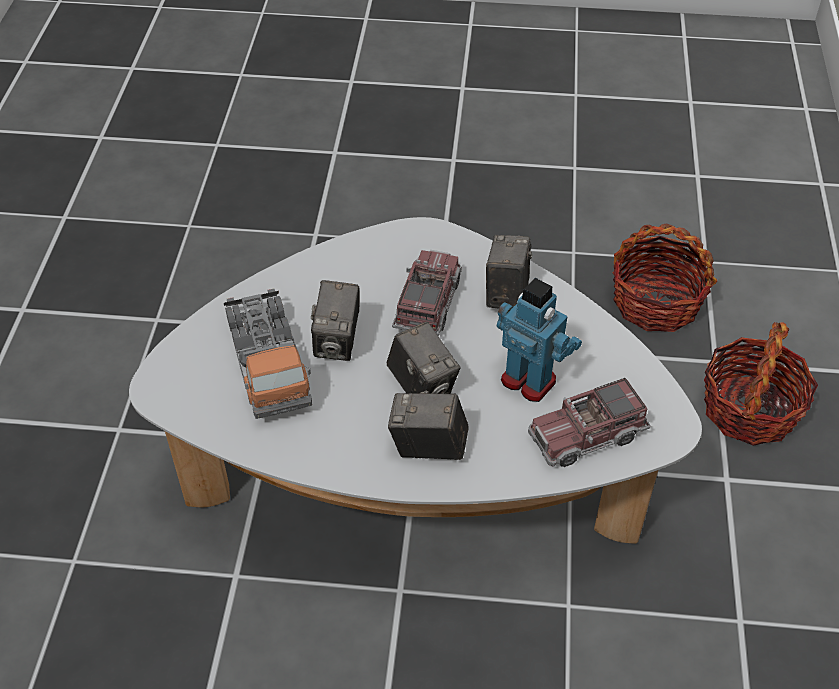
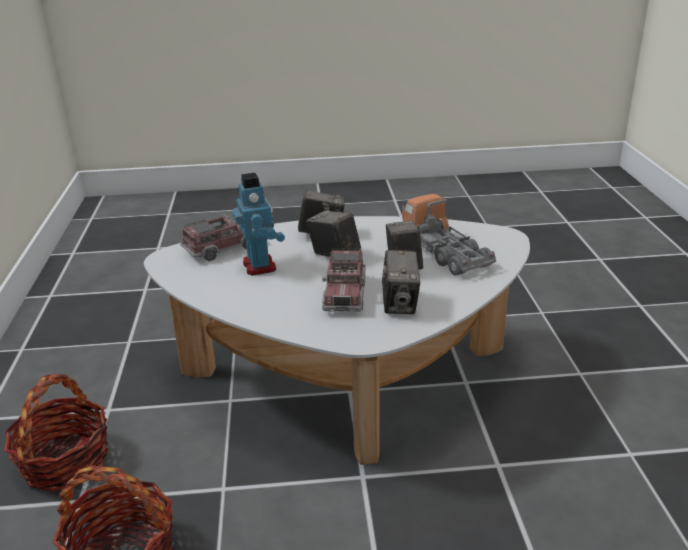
camera: 170 degrees right, 20 degrees down
(506, 293) = (282, 308): camera -> camera (400, 304)
(529, 380) = (260, 266): toy robot -> toy robot turned 135 degrees counterclockwise

